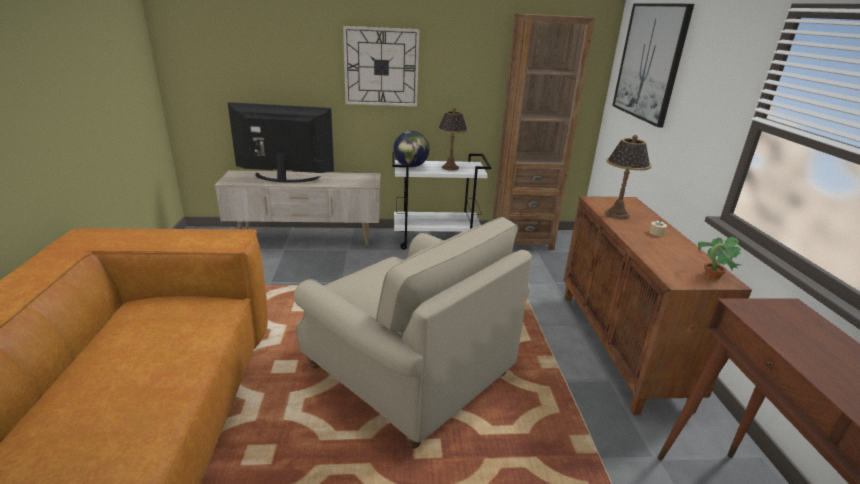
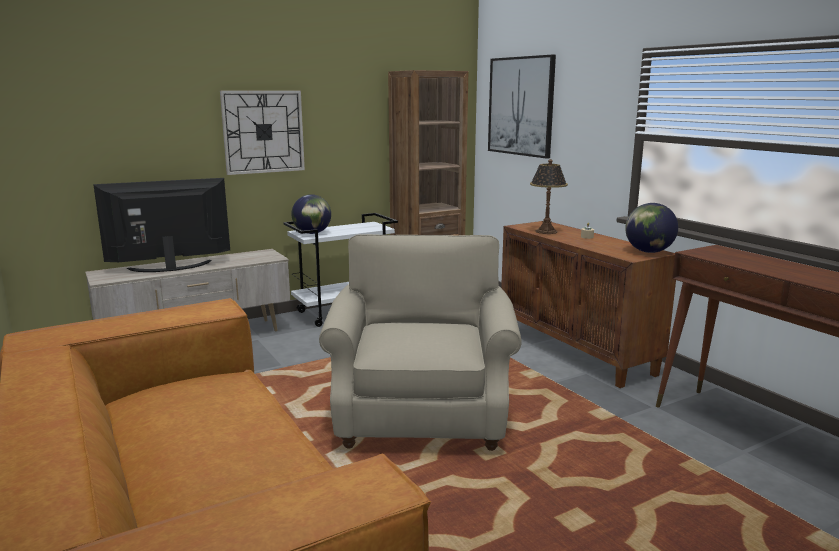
camera: 25 degrees left, 10 degrees down
(409, 371) = (421, 410): beige armchair -> beige armchair turned 105 degrees counterclockwise
(450, 167) = (352, 229): table lamp -> none
(711, 275) = (648, 252): potted plant -> globe

